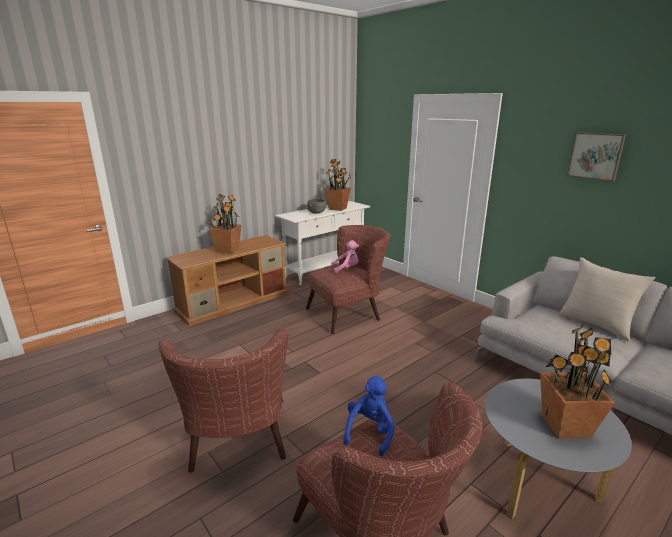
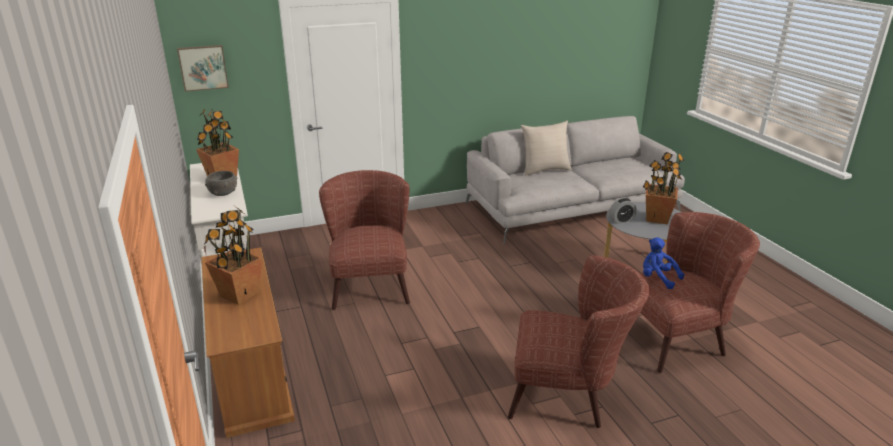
camera: 70 degrees left, 5 degrees up
(346, 269) = (362, 232): pink plush toy -> none
(517, 392) = (621, 220): none -> alarm clock
(595, 156) = (490, 41): picture -> picture (203, 67)

